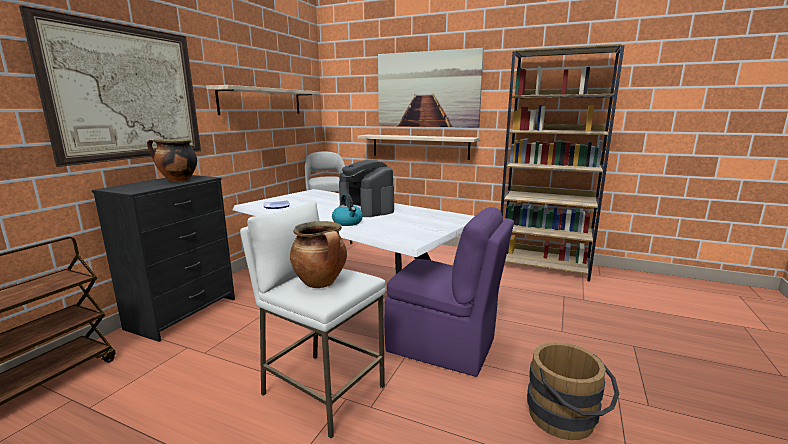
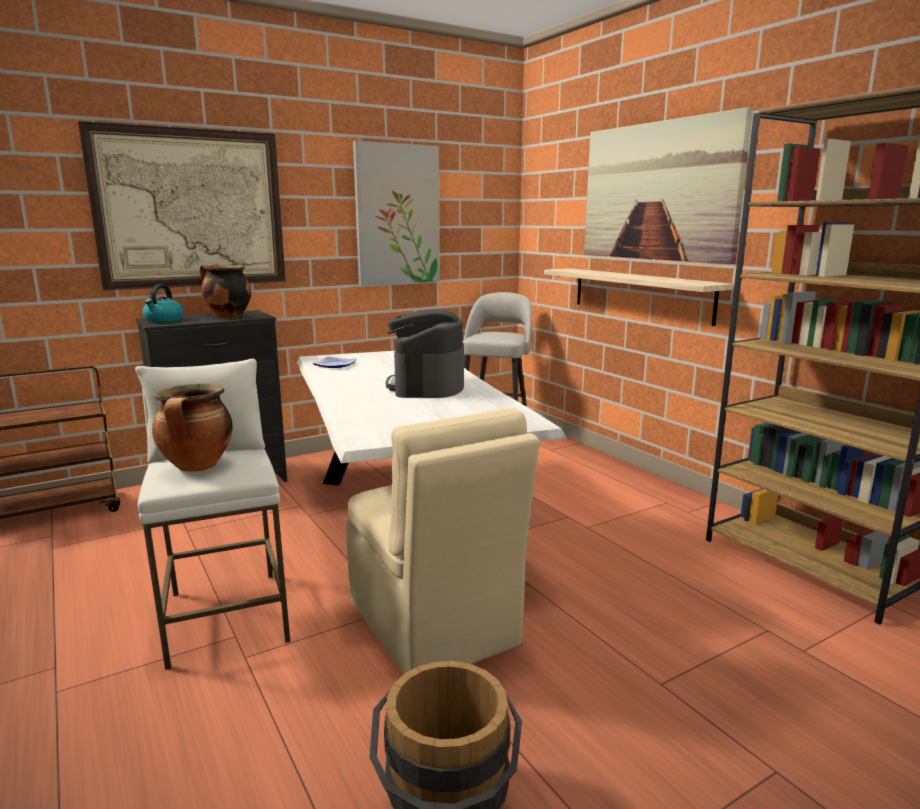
camera: 35 degrees right, 0 degrees up
(262, 101) = (397, 215): shelf -> picture
(348, 222) = (357, 400): kettle -> kettle (163, 320)
(444, 346) = (433, 626): purple chair -> beige chair

